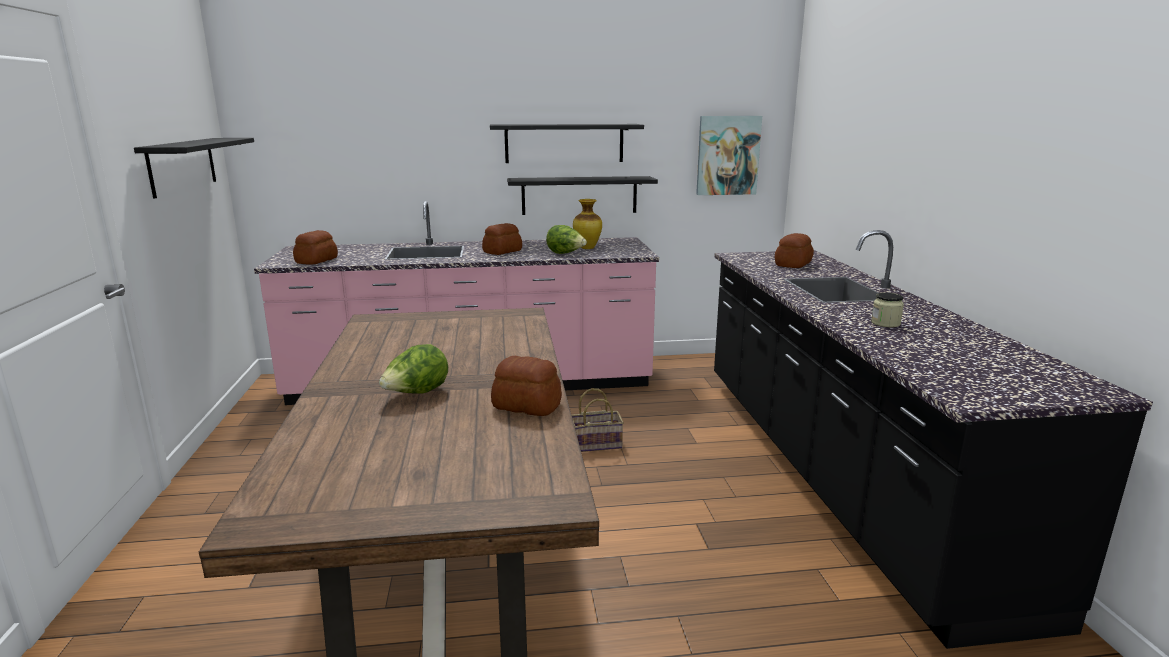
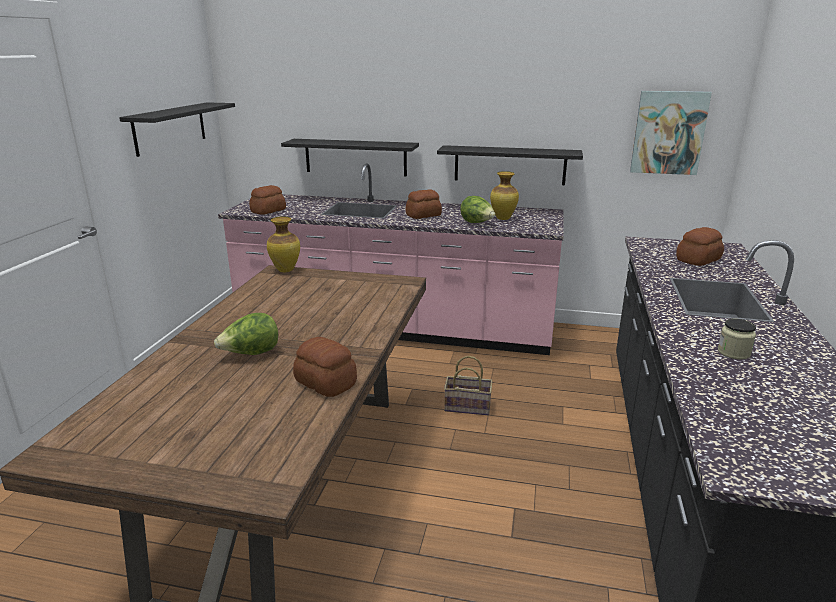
camera: 20 degrees right, 5 degrees up
(379, 317) = (285, 270): none -> vase
(564, 143) = (498, 114): black shelf -> black shelf (355, 157)

